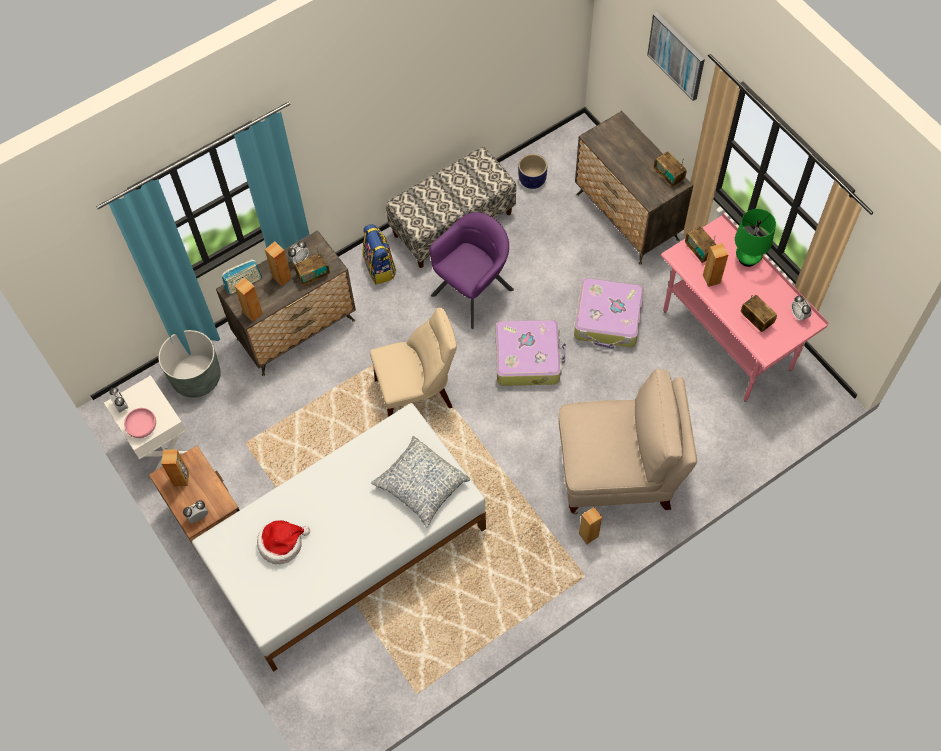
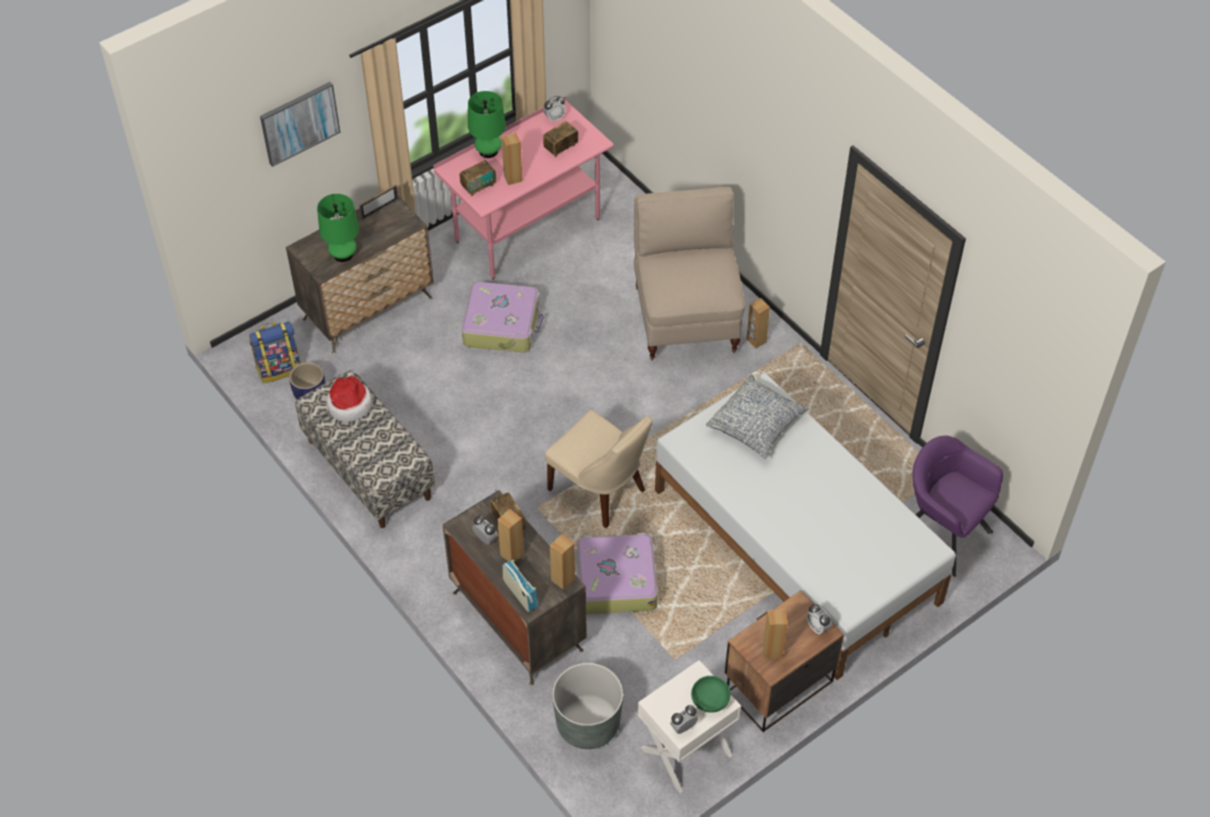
camera: 95 degrees left, 10 degrees down
(142, 427) = (710, 700): pink bowl -> green bowl
(282, 543) = (838, 543): hat -> hat (349, 405)
(380, 268) = (429, 539): backpack -> backpack (279, 368)
(417, 393) = (600, 492): beige chair -> beige chair turned 150 degrees clockwise
(473, 292) = (466, 446): purple armchair -> purple armchair (942, 533)
(528, 357) = (552, 393): suitcase -> suitcase (616, 580)
(612, 151) = (343, 254): none -> green table lamp
(668, 176) = (380, 209): radio -> picture frame

